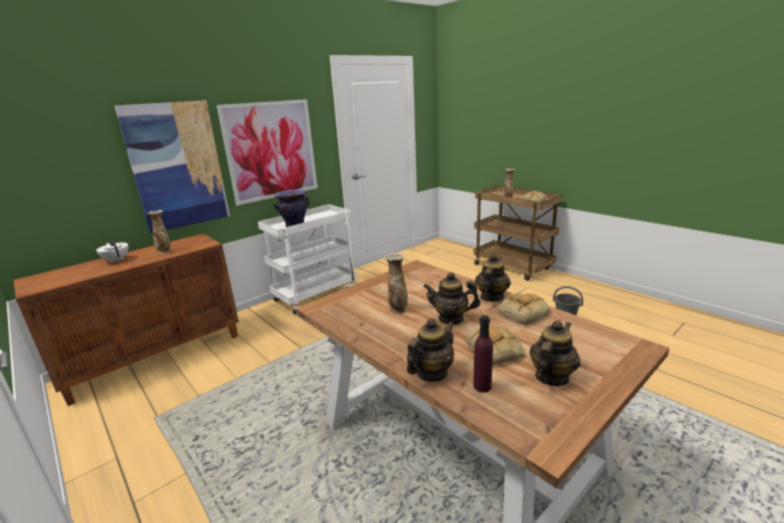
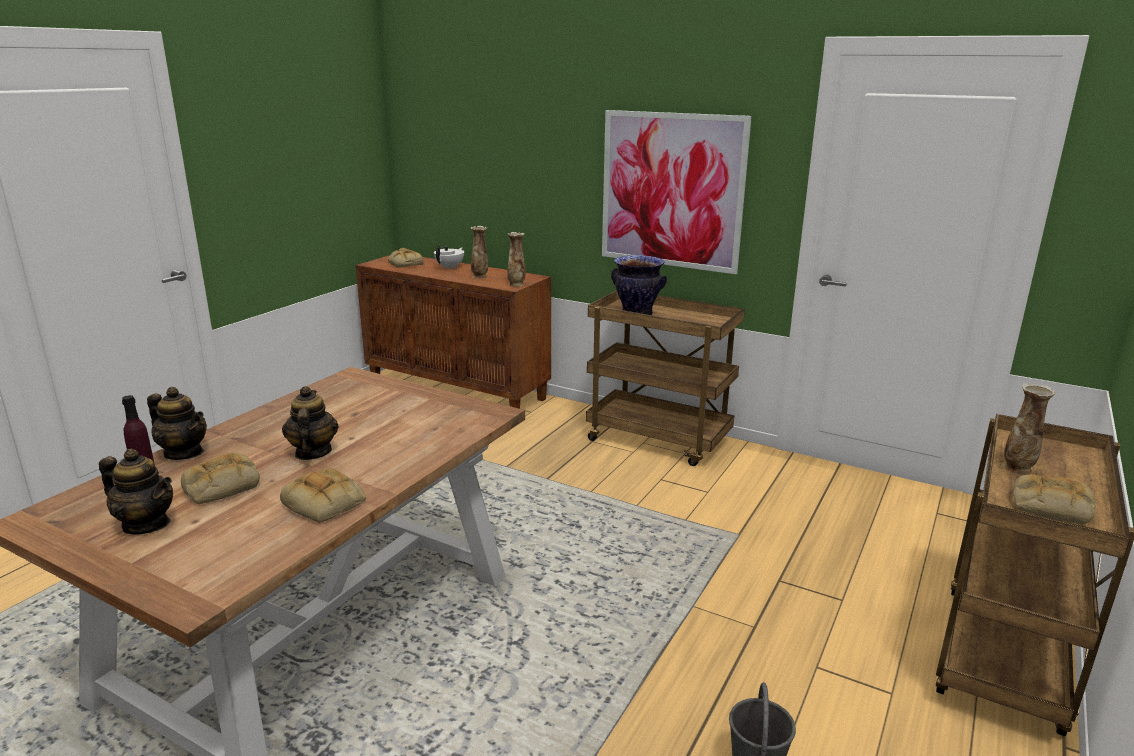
camera: 70 degrees right, 0 degrees up
(63, 276) = (405, 263): none -> bread
(177, 166) = (546, 182): picture -> none
(316, 294) = (659, 440): white cart -> brown cart
(398, 309) = (342, 418): vase -> vase (516, 285)
(491, 297) = (381, 476): teapot -> none

